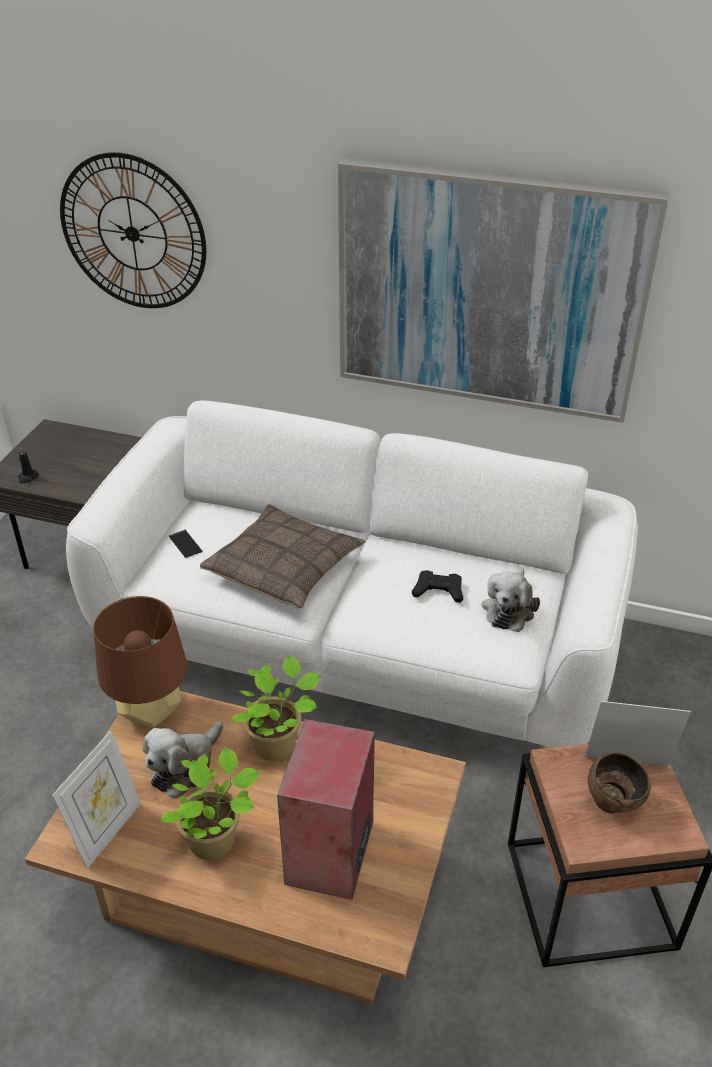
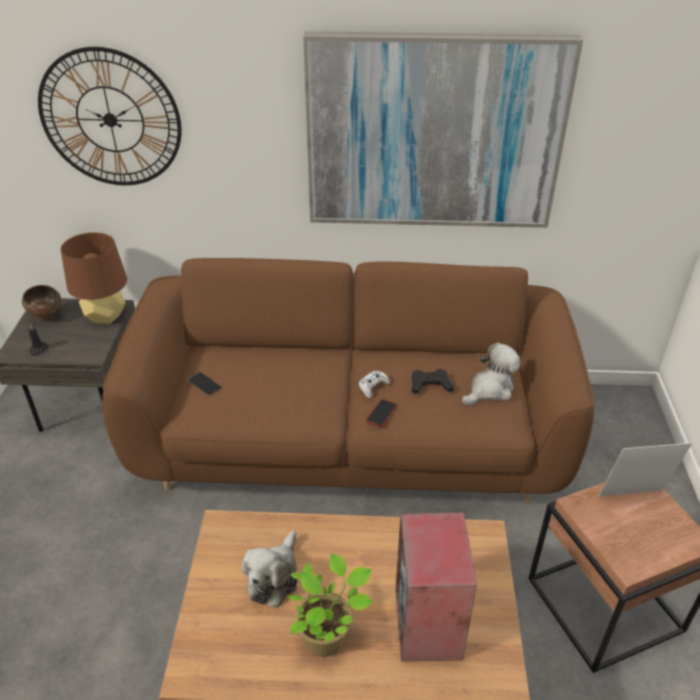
camera: 15 degrees left, 0 degrees up
(107, 831) = (227, 652): picture frame -> none
(151, 712) = (225, 535): brown table lamp -> brown table lamp (106, 316)
(277, 744) = (346, 539): potted plant -> none
(284, 567) = (296, 388): pillow -> none
(355, 646) = (349, 443): white sofa -> brown sofa
(368, 613) = (381, 413): none -> phone
(371, 581) = (373, 387): none -> white game controller
(509, 608) = (490, 389): plush toy -> plush toy turned 135 degrees counterclockwise
(612, 803) = (636, 529): brown bowl -> brown bowl (47, 317)

